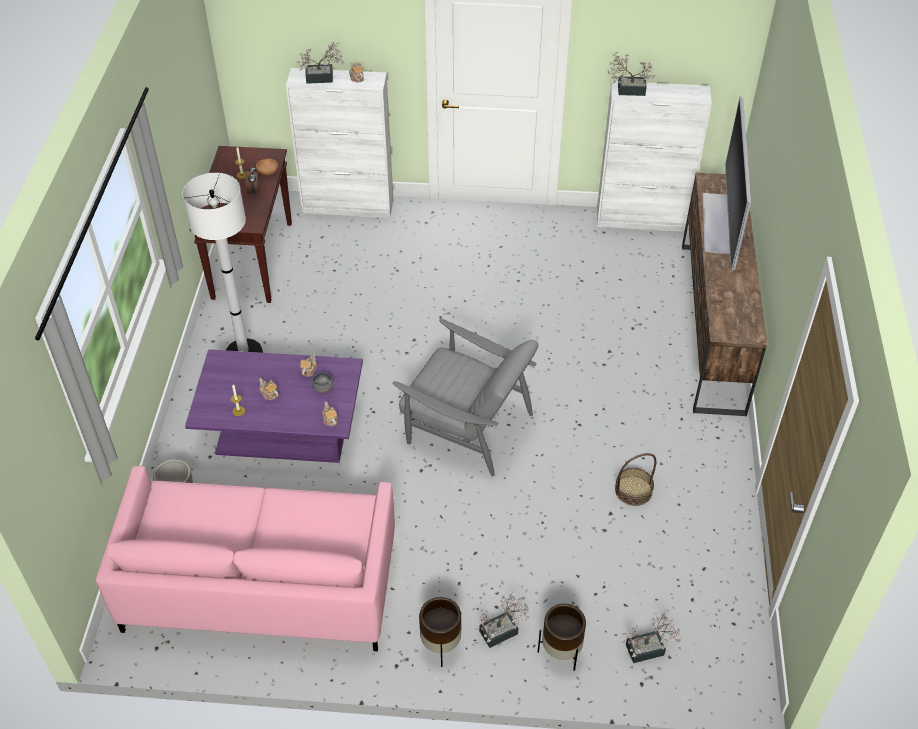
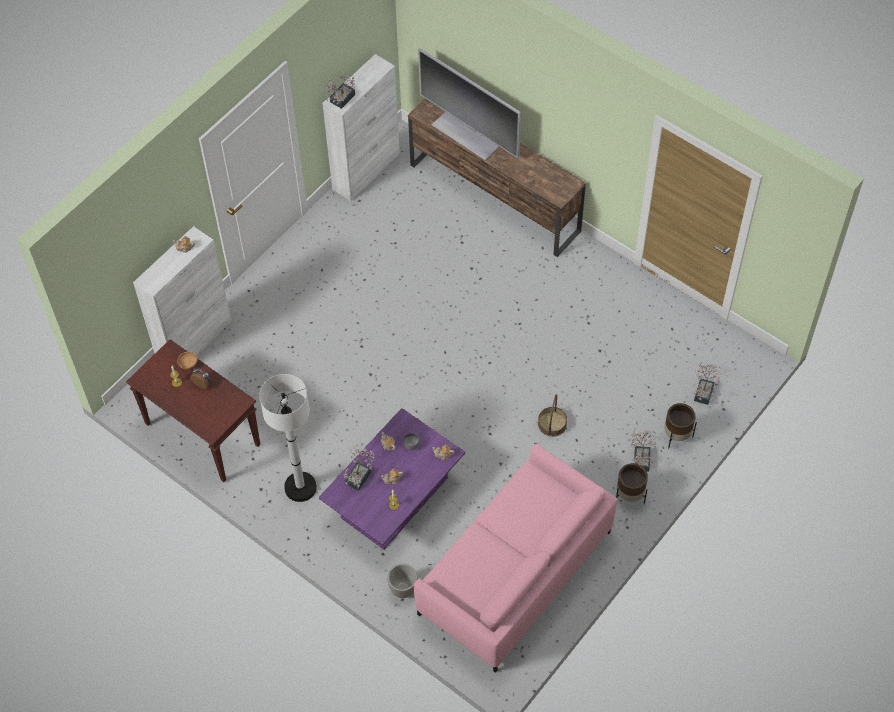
camera: 55 degrees left, 10 degrees up
(323, 78) = (165, 268): potted plant -> potted plant (360, 475)
(466, 426) = (472, 387): grey armchair -> none
(633, 490) = (592, 327): basket -> basket (552, 424)

